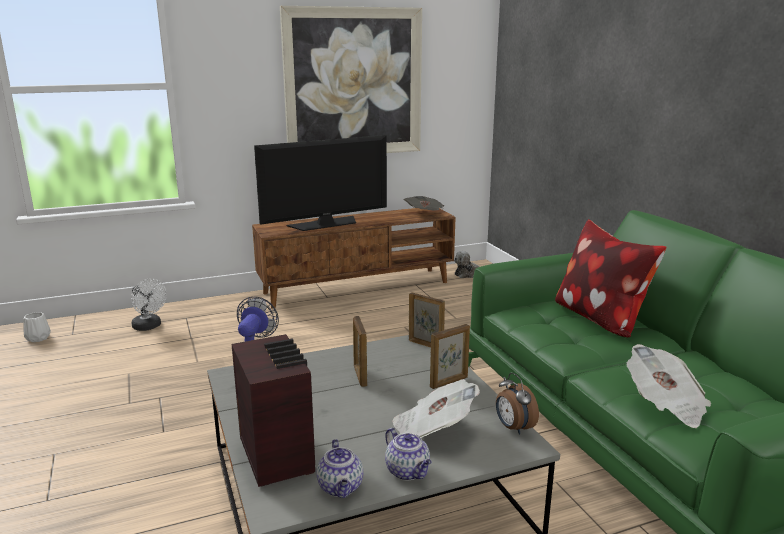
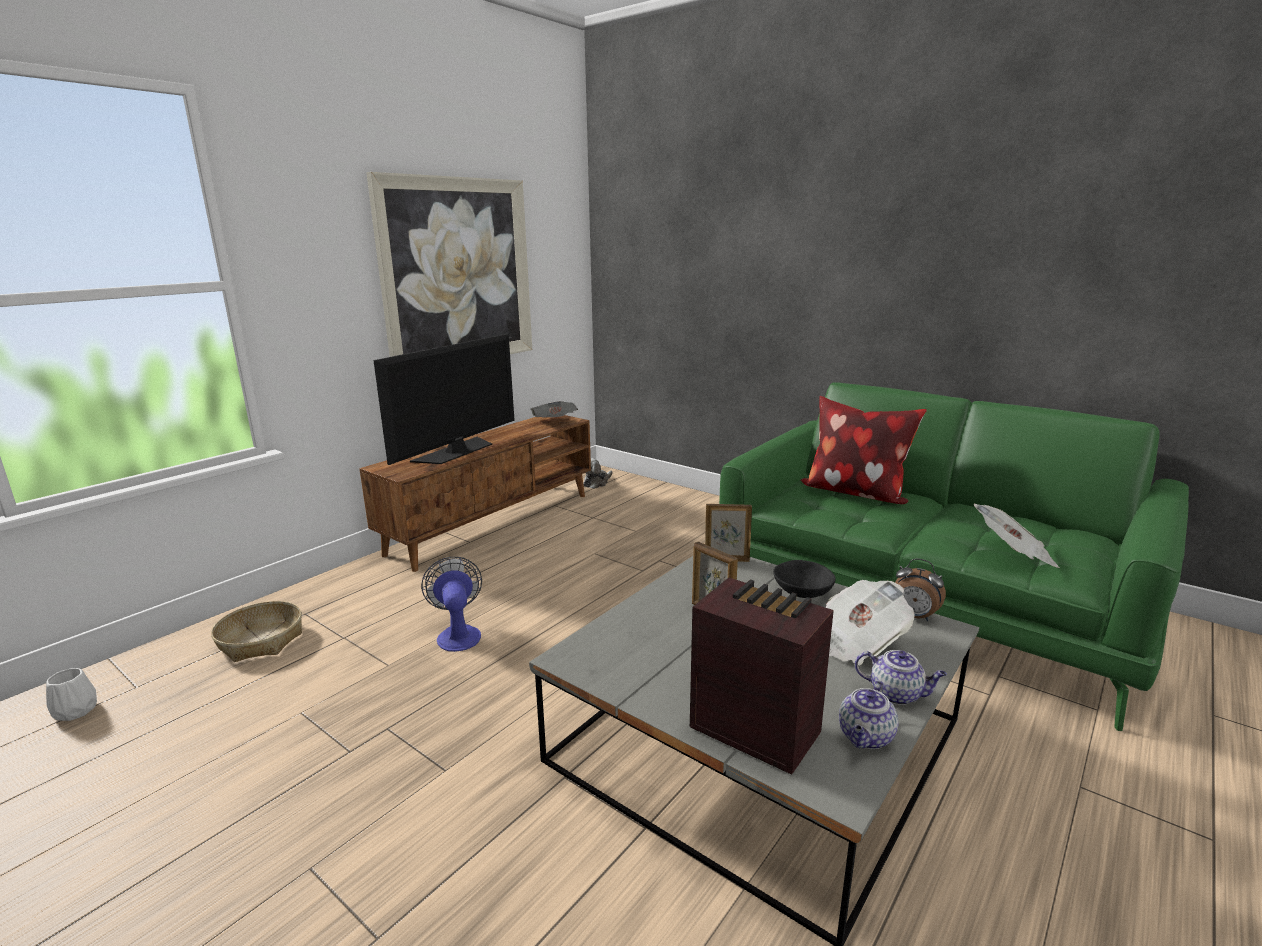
camera: 30 degrees left, 0 degrees up
(149, 327) = (261, 640): white fan -> basket
(341, 488) = (866, 737): teapot -> teapot turned 75 degrees clockwise
(449, 382) = (802, 591): picture frame -> black bowl

